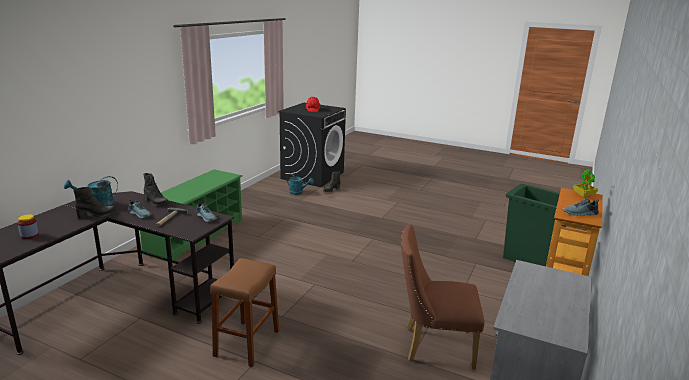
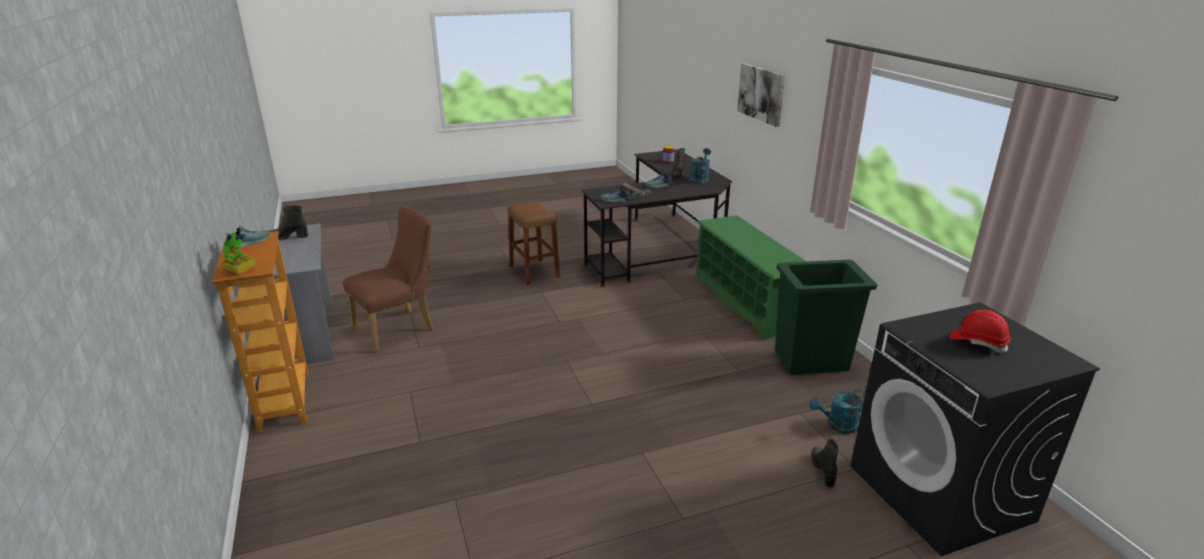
camera: 135 degrees right, 5 degrees up
(96, 95) = (761, 93): none -> picture
(156, 203) = (675, 193): black boot -> black boot (288, 237)
(529, 259) = (341, 502): green trash can -> green trash can (812, 360)

